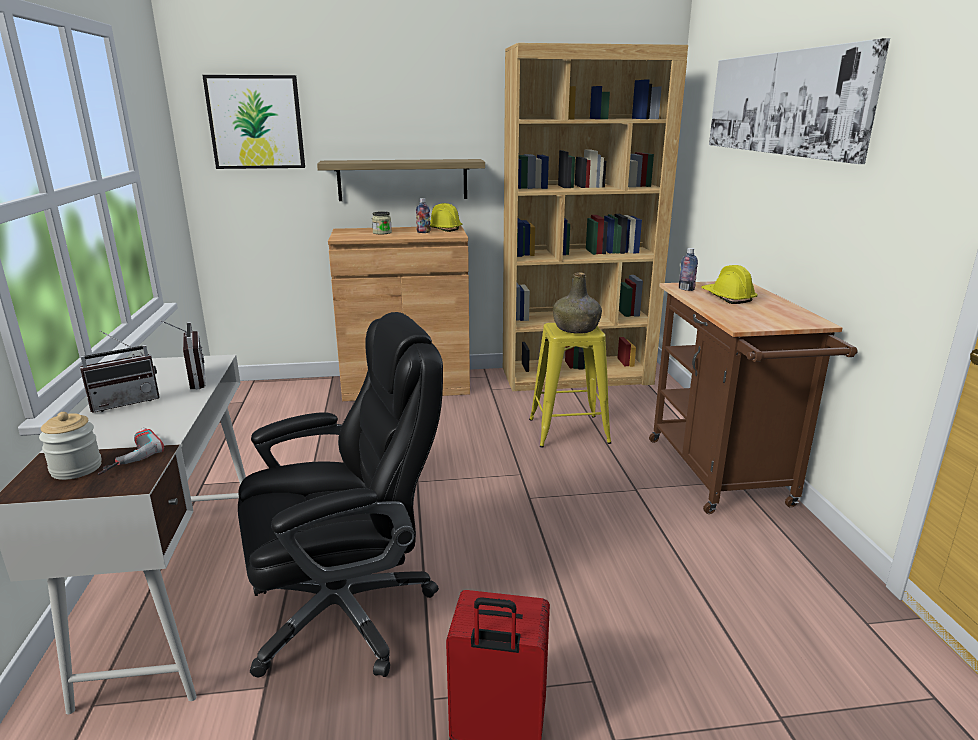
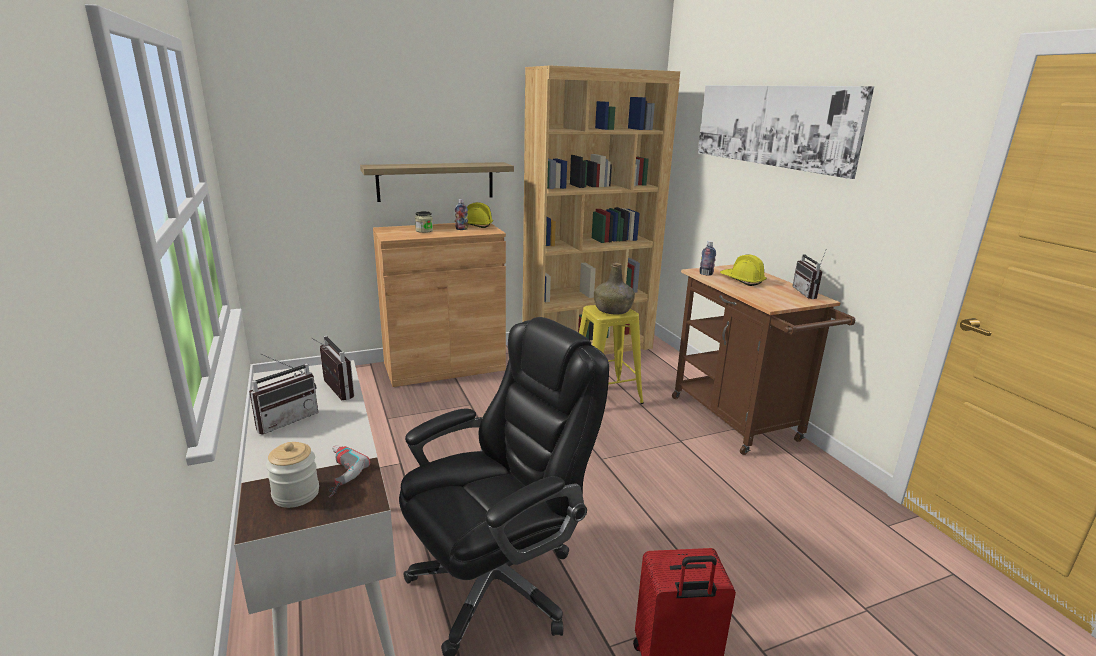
camera: 15 degrees left, 0 degrees up
(256, 122) = (297, 129): picture -> none
(805, 316) = (809, 294): none -> radio

